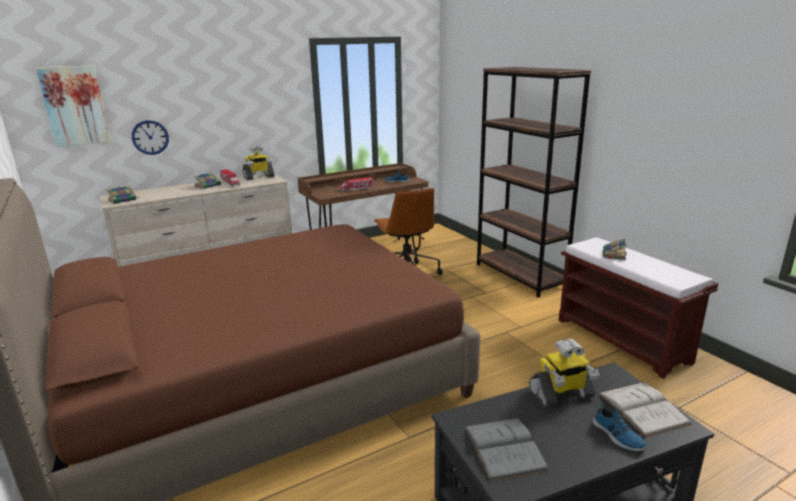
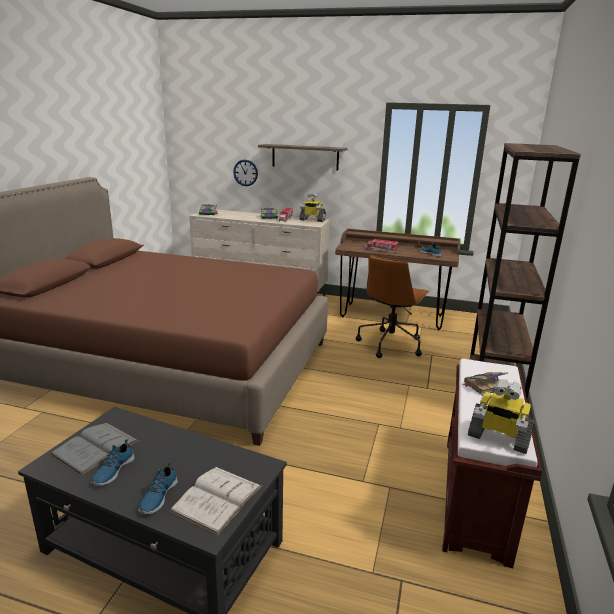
camera: 45 degrees right, 0 degrees up
(75, 105) = (203, 142): picture -> none
(228, 106) = (305, 157): none -> shelf
(556, 449) = (112, 470): none -> shoe
(561, 395) = (196, 450): toy robot -> toy robot (498, 438)

